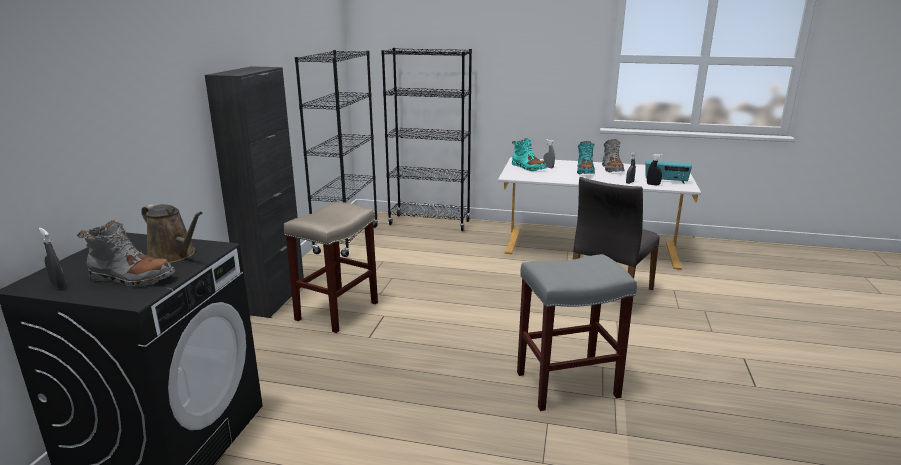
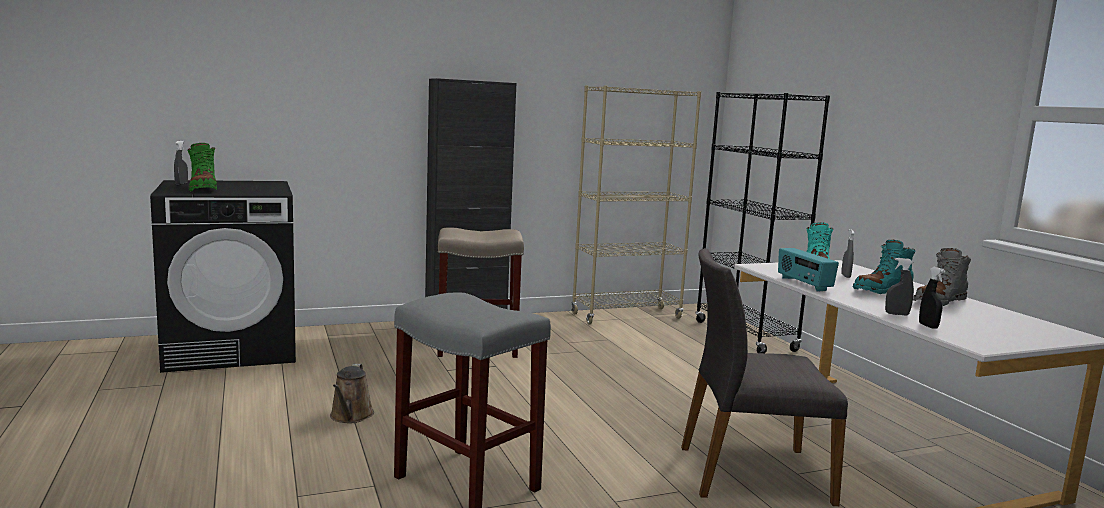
camera: 55 degrees right, 10 degrees down
(131, 278) = (203, 189): grey boot -> green boot
(174, 255) = (252, 190): brown watering can -> brown watering can (350, 416)
(347, 240) = (626, 316): black bookcase -> beige bookcase
(665, 181) = (971, 332): radio -> radio (803, 284)

